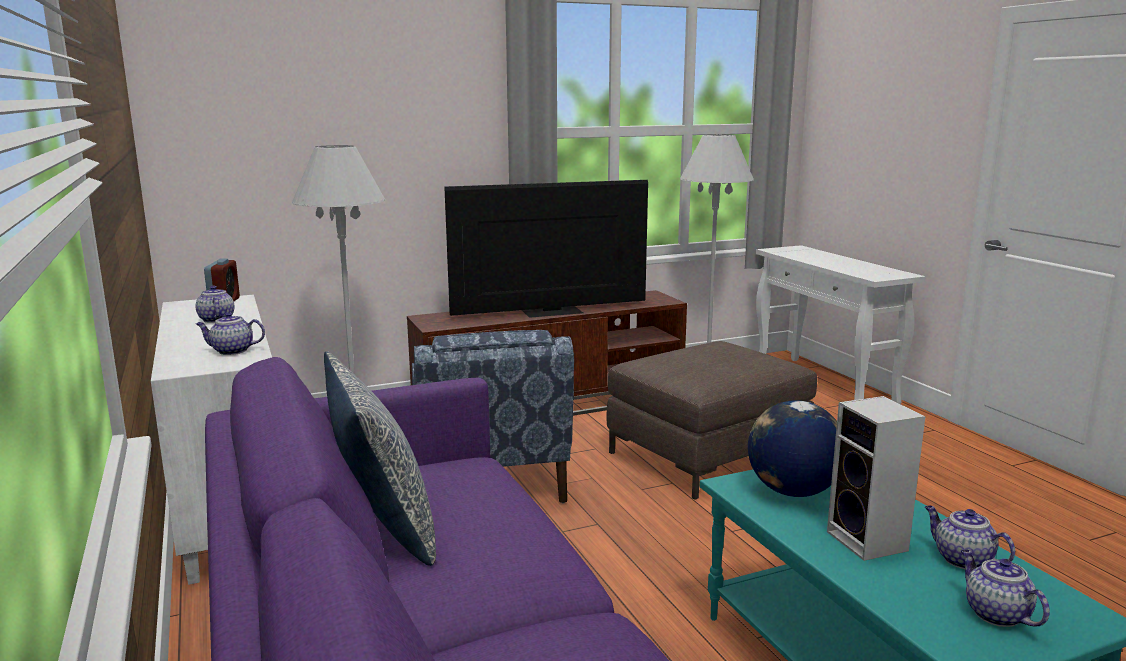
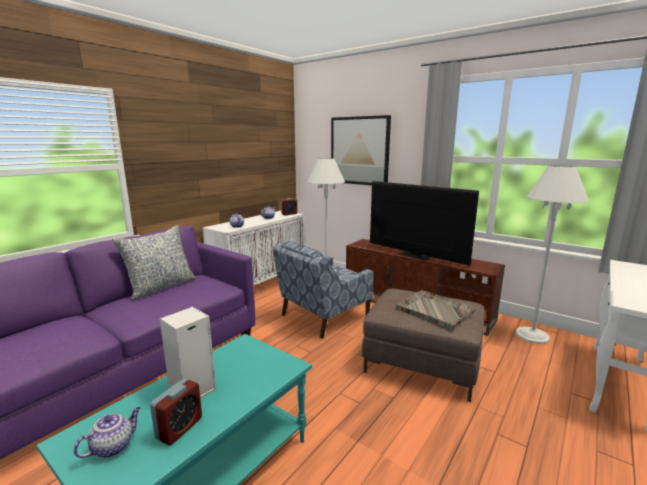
camera: 60 degrees right, 0 degrees up
(351, 126) = (359, 151): none -> picture
(727, 360) = (434, 310): none -> grey tray
(792, 491) = (245, 359): globe -> none
(961, 559) = (179, 428): teapot -> alarm clock

